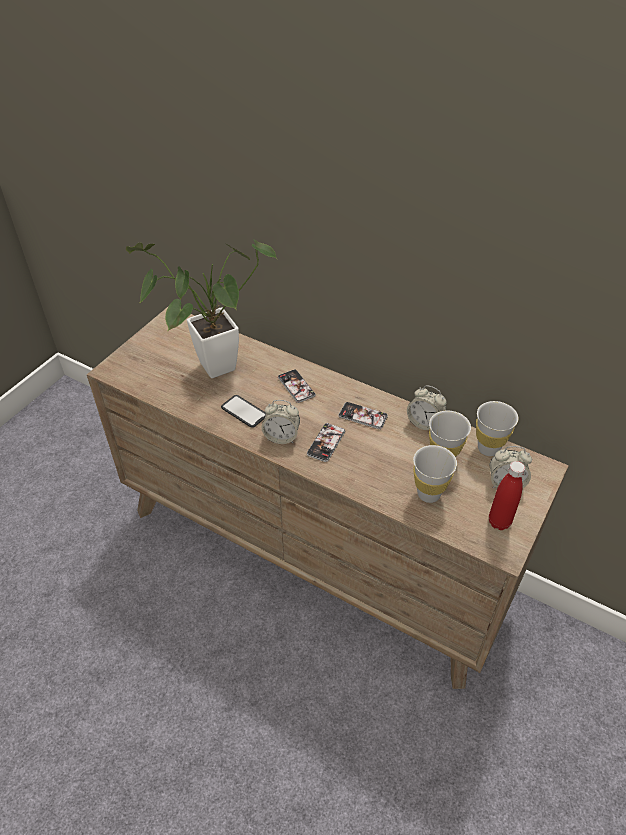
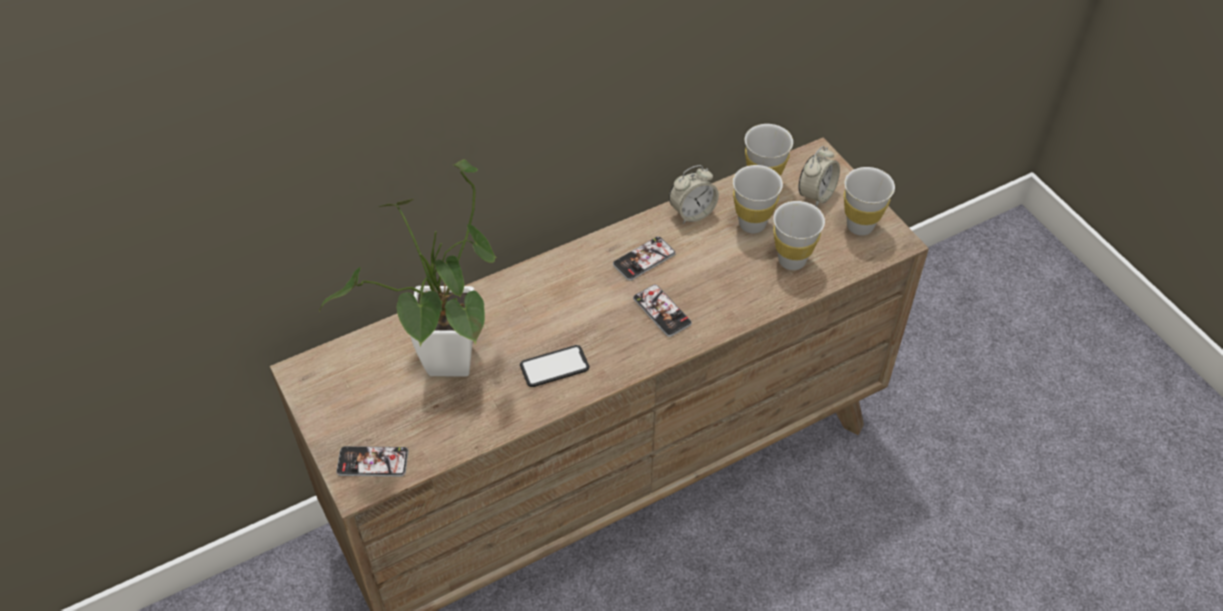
camera: 60 degrees left, 5 degrees up
(281, 437) = (623, 348): alarm clock -> none
(296, 386) = (549, 297): phone -> phone (372, 462)
(499, 522) = (860, 226): red bottle -> white cup

